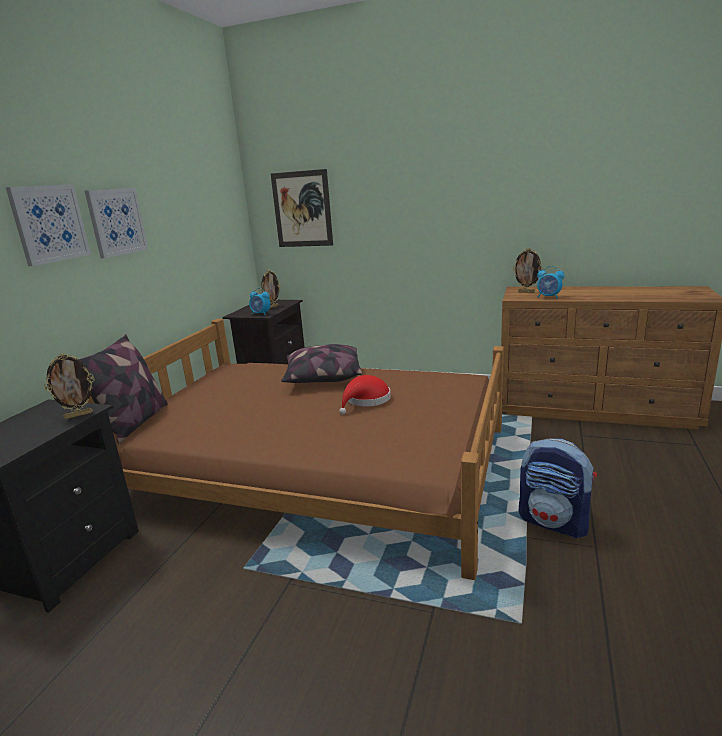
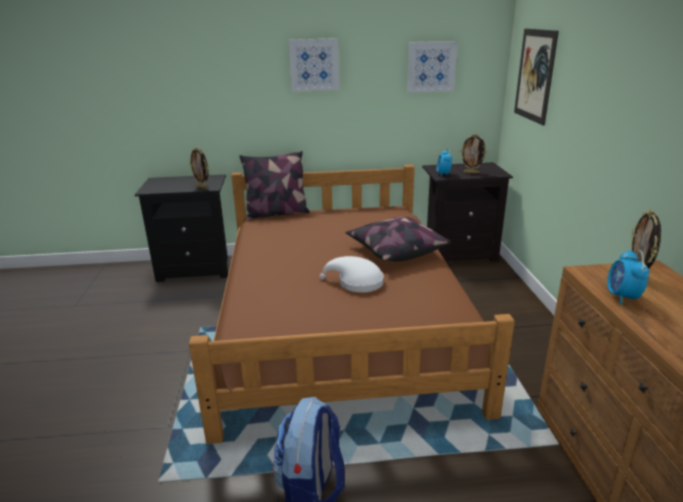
camera: 65 degrees right, 5 degrees up
(49, 224) = (253, 62): picture -> picture (431, 67)
(366, 401) = (356, 283): red hat -> white hat

